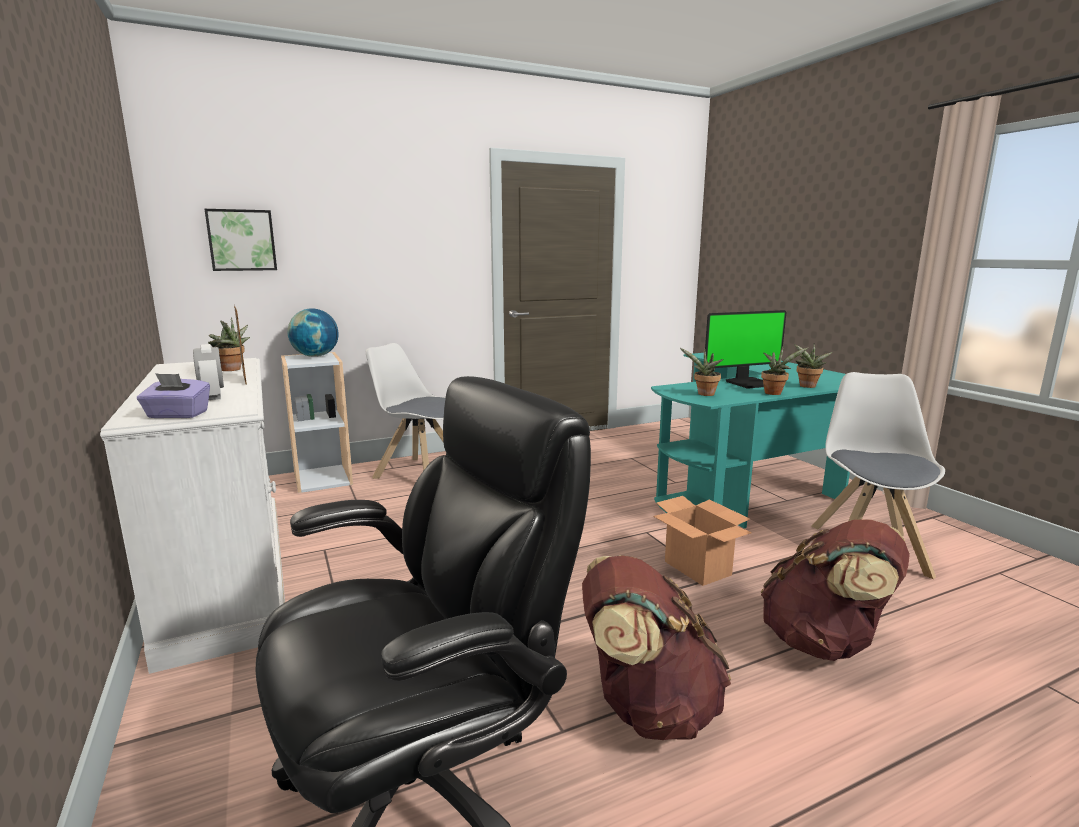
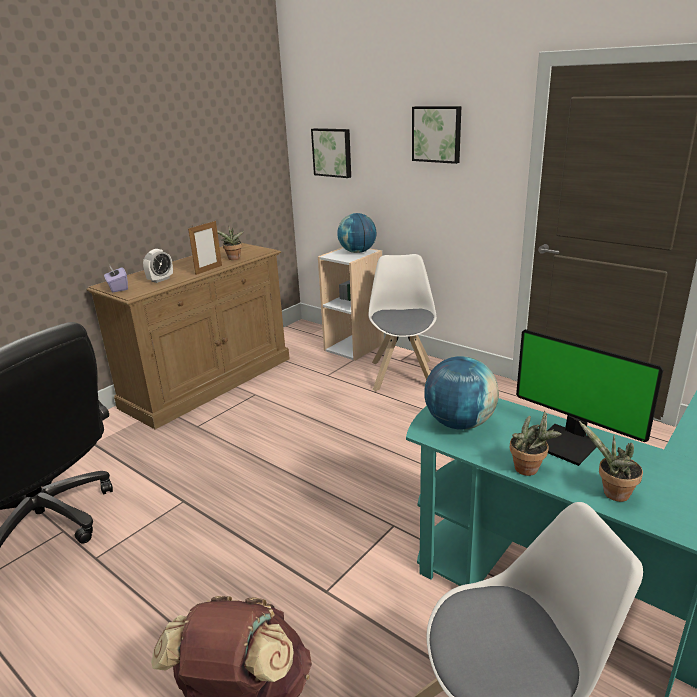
camera: 65 degrees right, 10 degrees up
(229, 574) = (210, 382): white cabinet -> brown cabinet
(396, 216) = (437, 134): none -> picture
(647, 707) = (125, 590): brown backpack -> none
(698, 568) = (340, 578): cardboard box -> none
(704, 394) = (459, 424): potted plant -> globe

